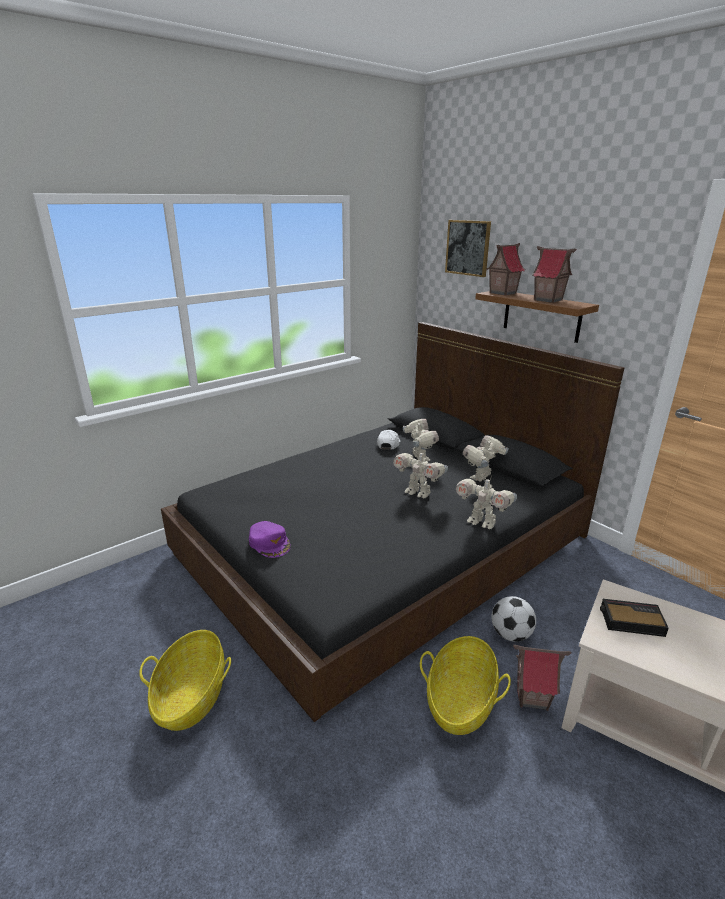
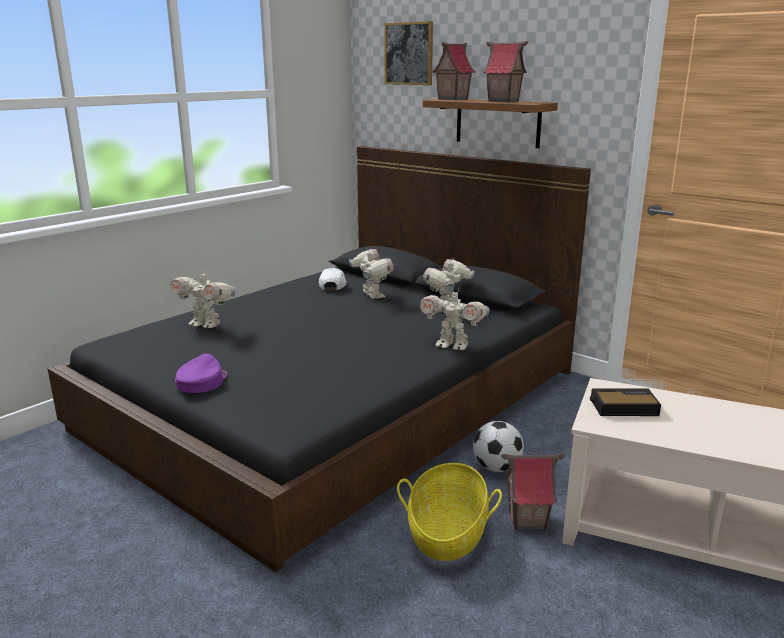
camera: 10 degrees left, 5 degrees down
(191, 696) = (114, 567): basket -> none
(270, 543) = (201, 381): purple cap -> purple cap turned 120 degrees counterclockwise
(418, 493) = (375, 326): toy robot -> toy robot (206, 324)

